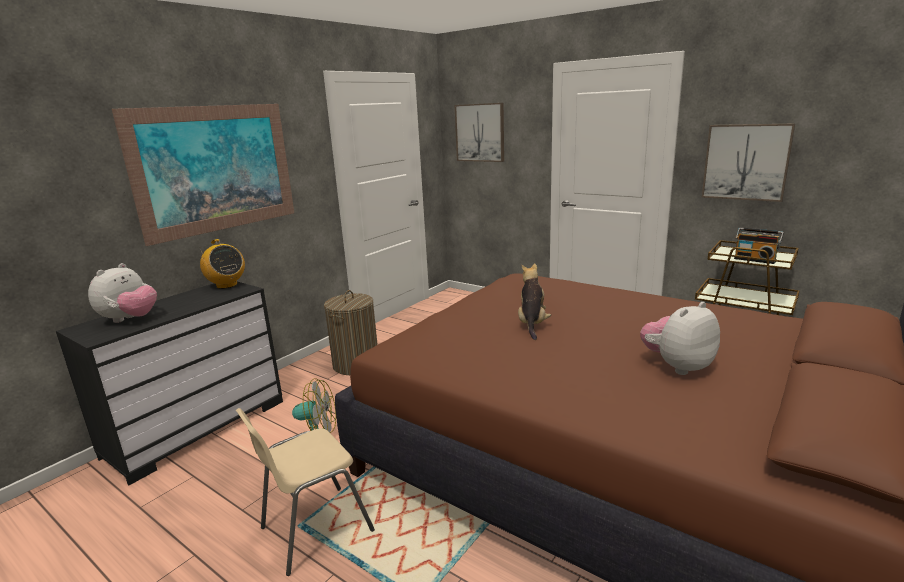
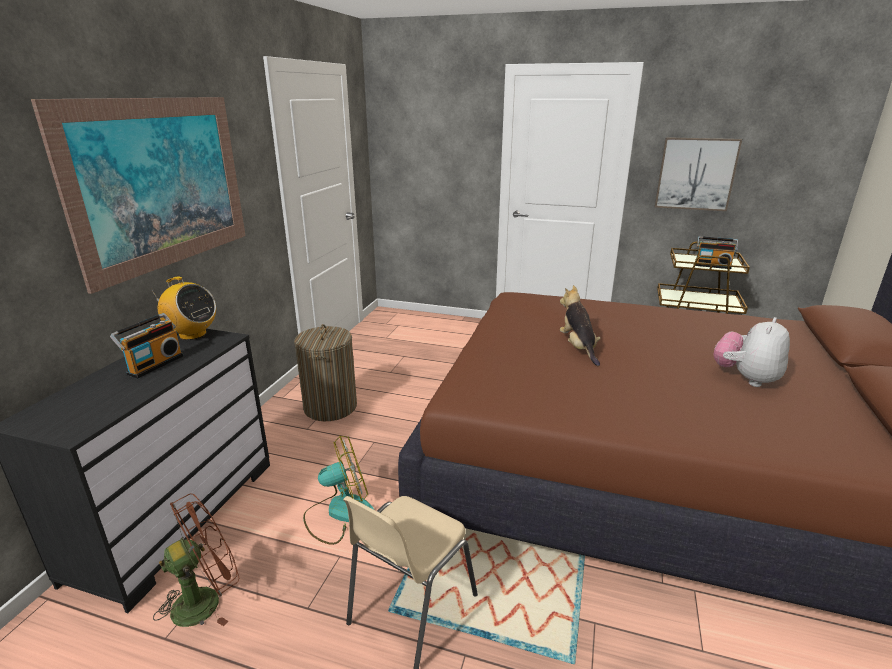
camera: 20 degrees left, 5 degrees up
(130, 319) = (96, 397): plush toy -> none
(180, 488) = (206, 599): none -> brown fan
(183, 302) = (154, 364): none -> radio
(480, 132) = (417, 136): picture -> none

